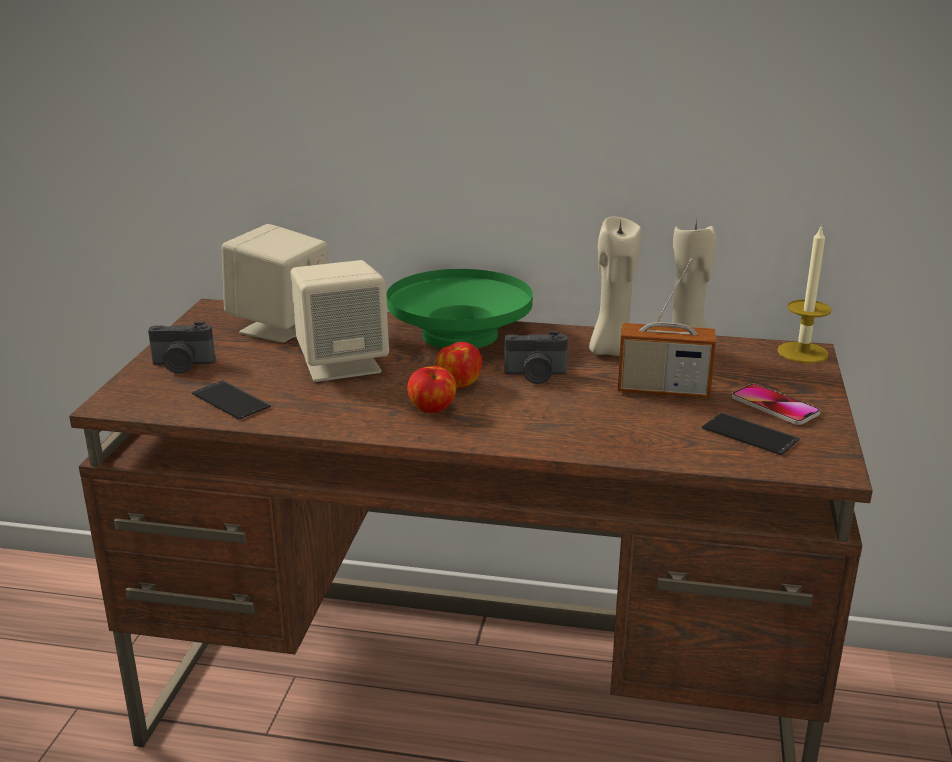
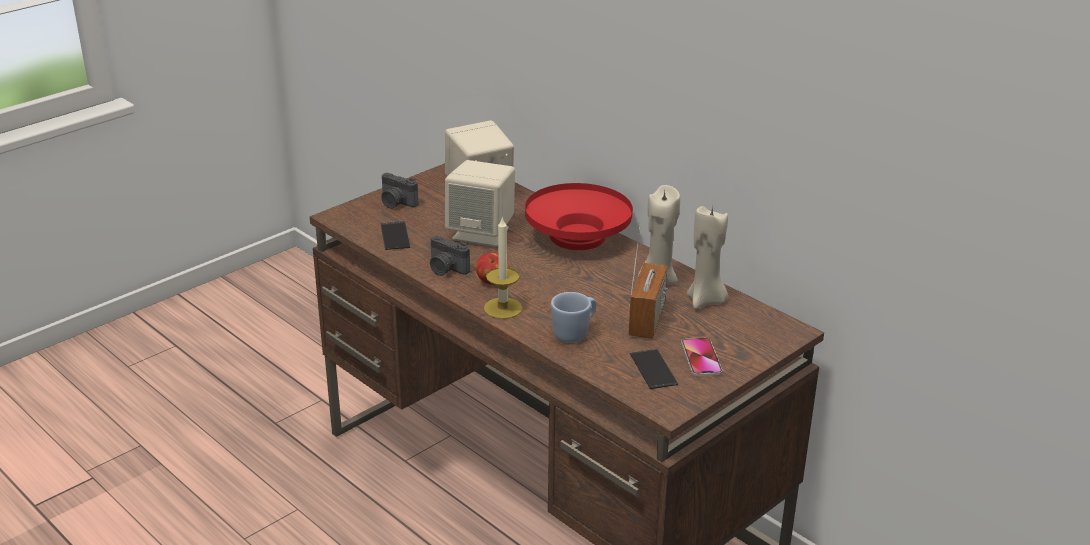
camera: 35 degrees right, 5 degrees up
(458, 383) = (530, 270): apple -> none
(460, 335) = (578, 236): green bowl -> red bowl
(535, 375) = (583, 282): camera -> camera (446, 269)
(610, 429) = (575, 333): none -> blue mug
(663, 390) = (647, 321): radio -> radio turned 120 degrees counterclockwise
(802, 352) = (787, 330): candle -> candle (503, 308)

